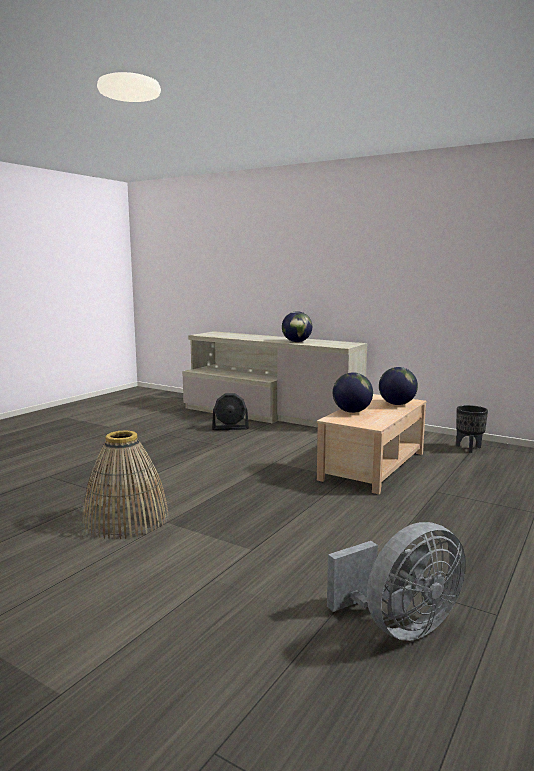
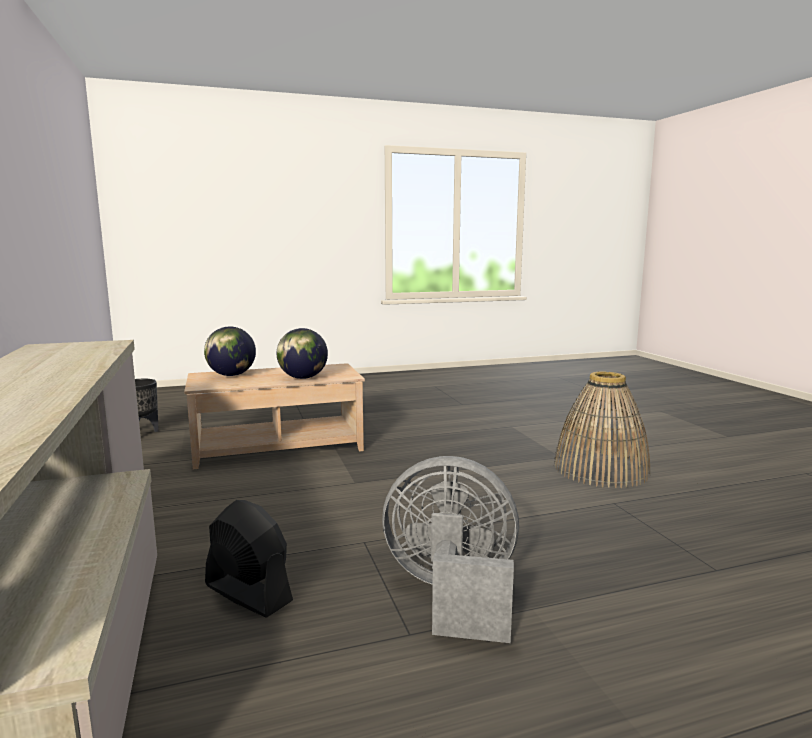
camera: 140 degrees left, 0 degrees up
(296, 342) = (68, 366): globe -> none
(400, 626) = (483, 392): grey fan -> grey fan (452, 594)

